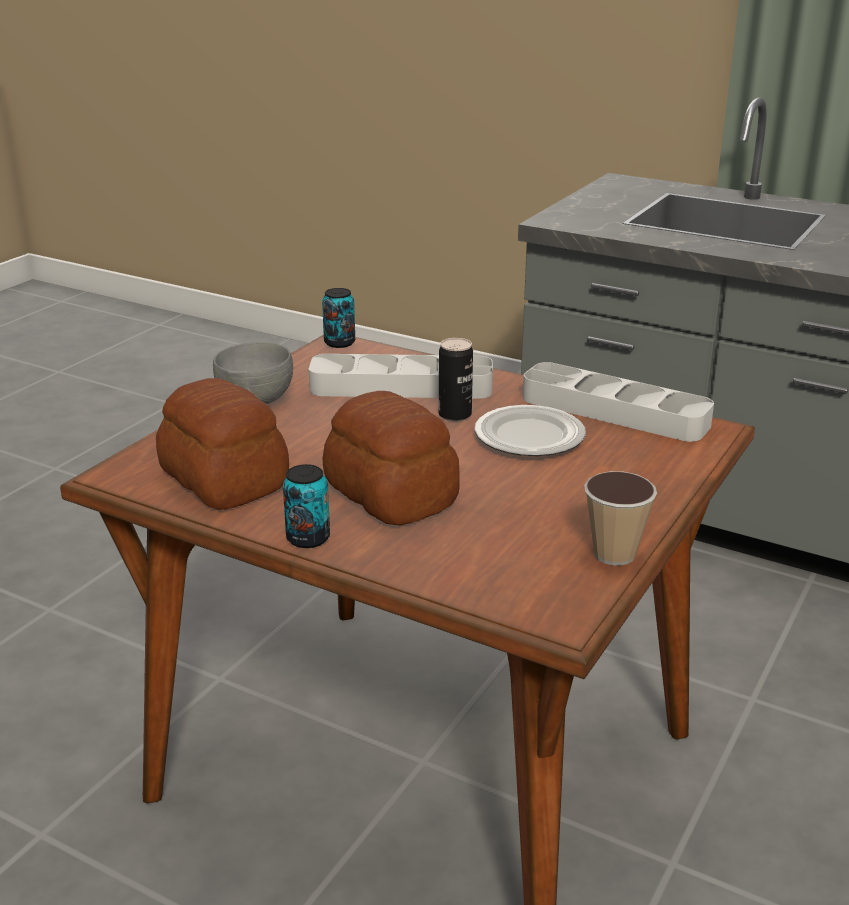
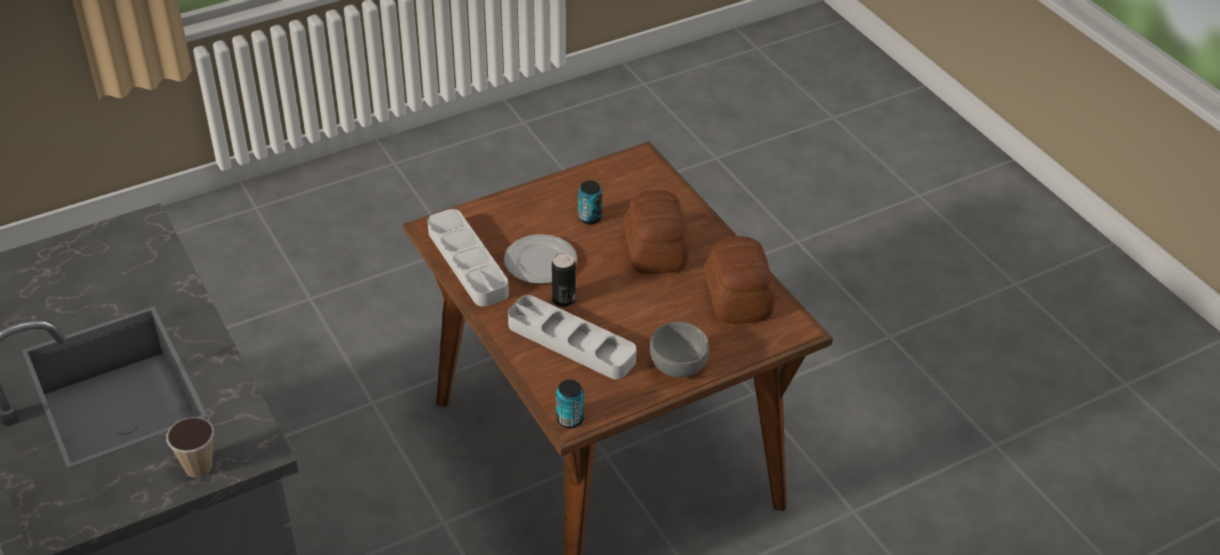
camera: 150 degrees left, 15 degrees up
(308, 538) = (718, 239): can -> can (590, 218)
(614, 554) = (584, 175): cup -> cup (198, 467)

